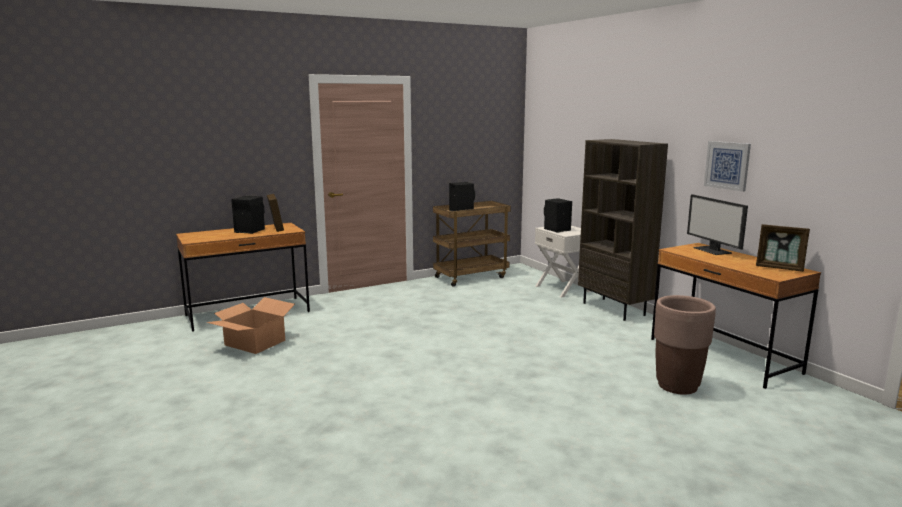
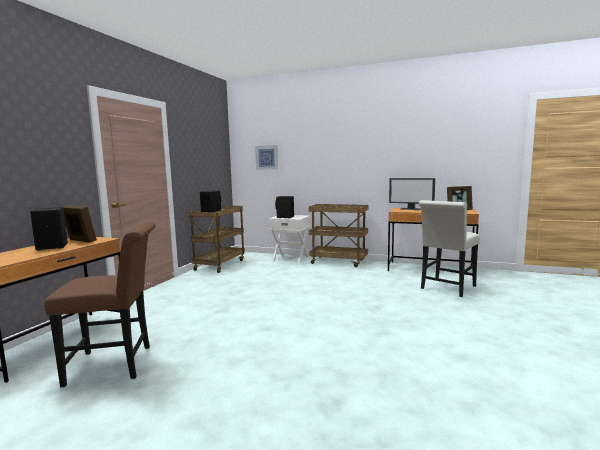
camera: 40 degrees left, 5 degrees down
(254, 343) = (116, 364): cardboard box -> brown chair
(614, 309) = (339, 262): brown bookcase -> brown cart
(677, 386) = (446, 288): brown planter -> white chair
(727, 165) = (408, 159): picture -> picture (266, 157)

